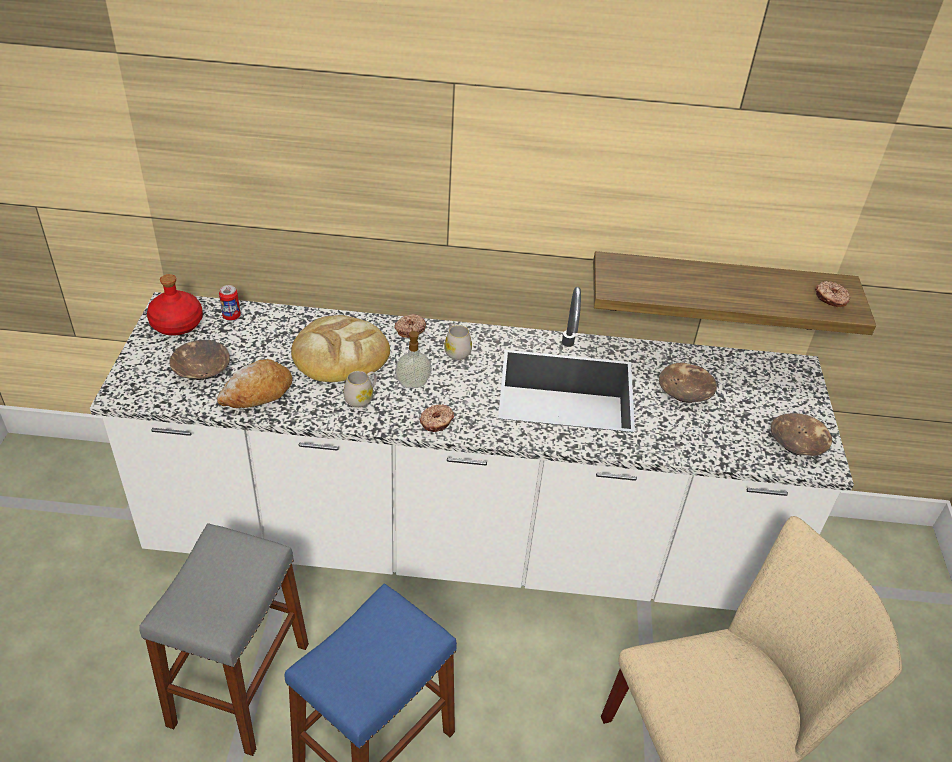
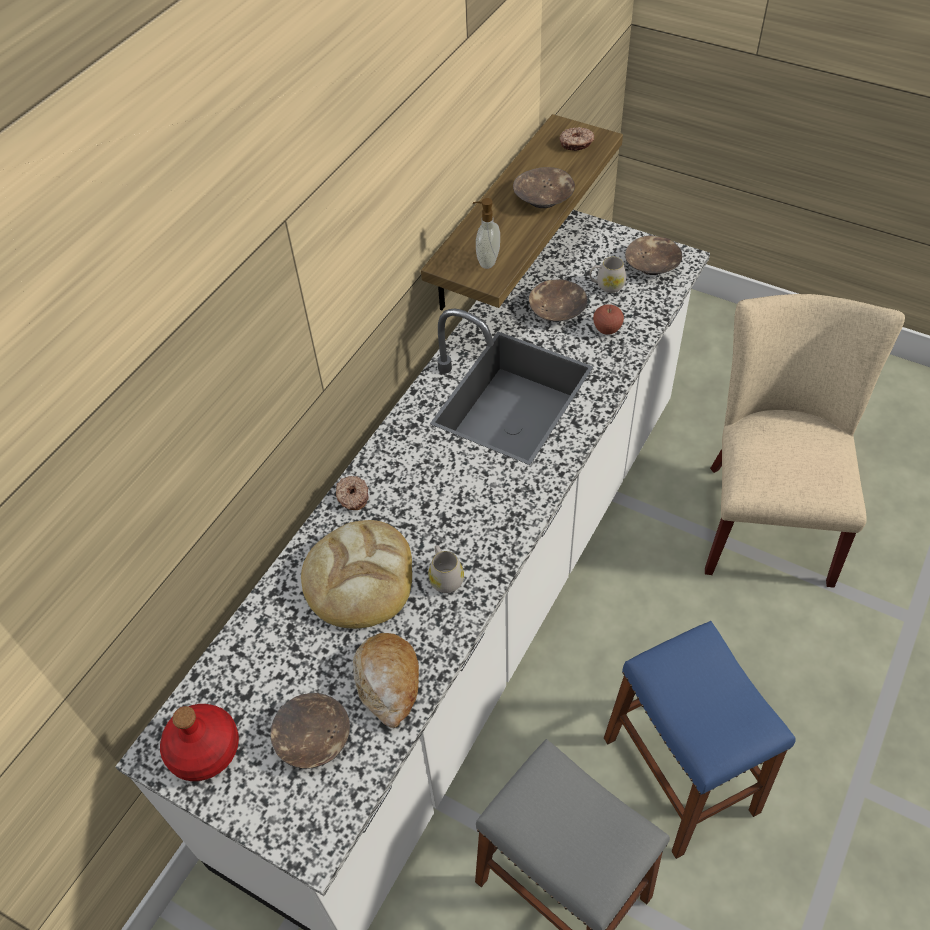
camera: 60 degrees left, 10 degrees up
(231, 316) = (225, 679): can -> none
(413, 383) = (443, 521): soap dispenser -> soap dispenser (487, 260)
(437, 422) = (513, 518): donut -> none
(456, 351) = (410, 466): white mug -> white mug (606, 285)
(686, 430) = (607, 329): none -> apple
(738, 295) = (544, 198): none -> brown bowl

